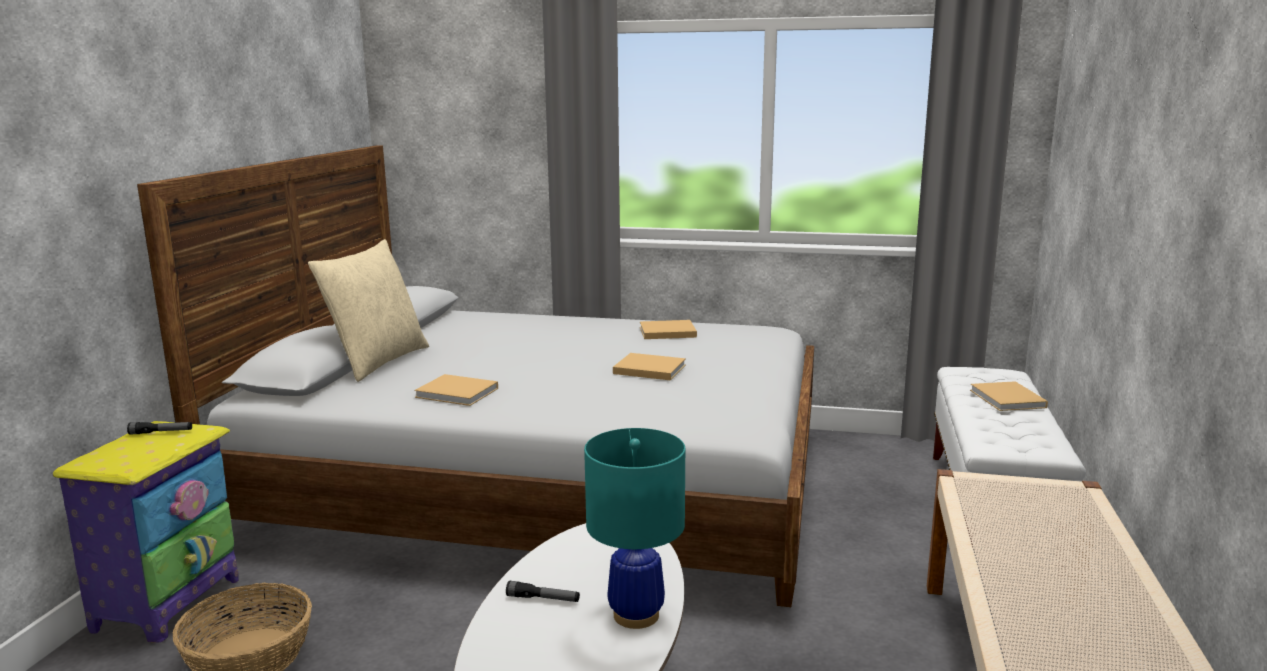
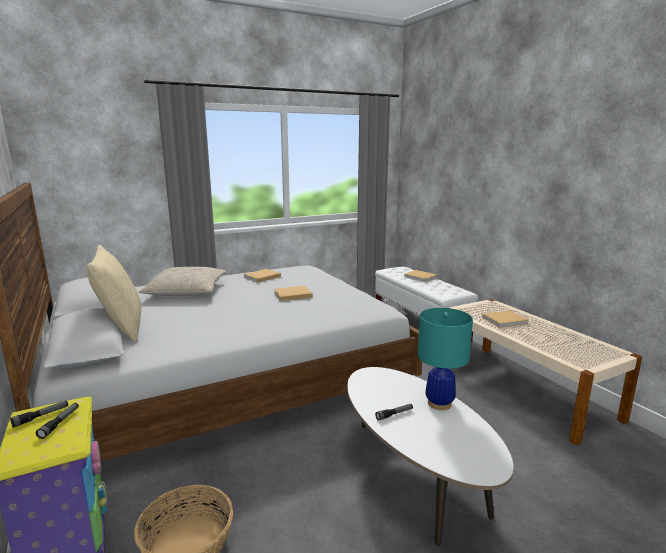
camera: 40 degrees left, 0 degrees up
(160, 444) = (60, 423): none -> flashlight
(459, 393) = (216, 330): beige book -> beige book (505, 320)
(531, 331) = (186, 291): none -> beige pillow

